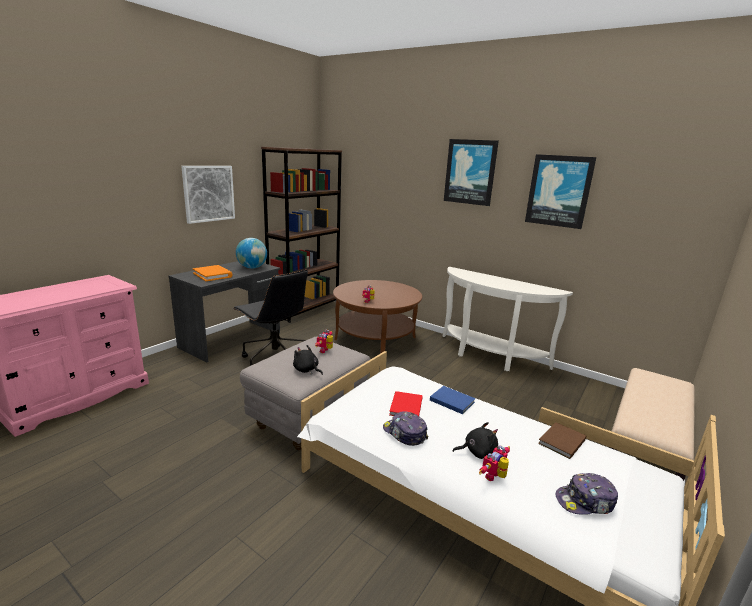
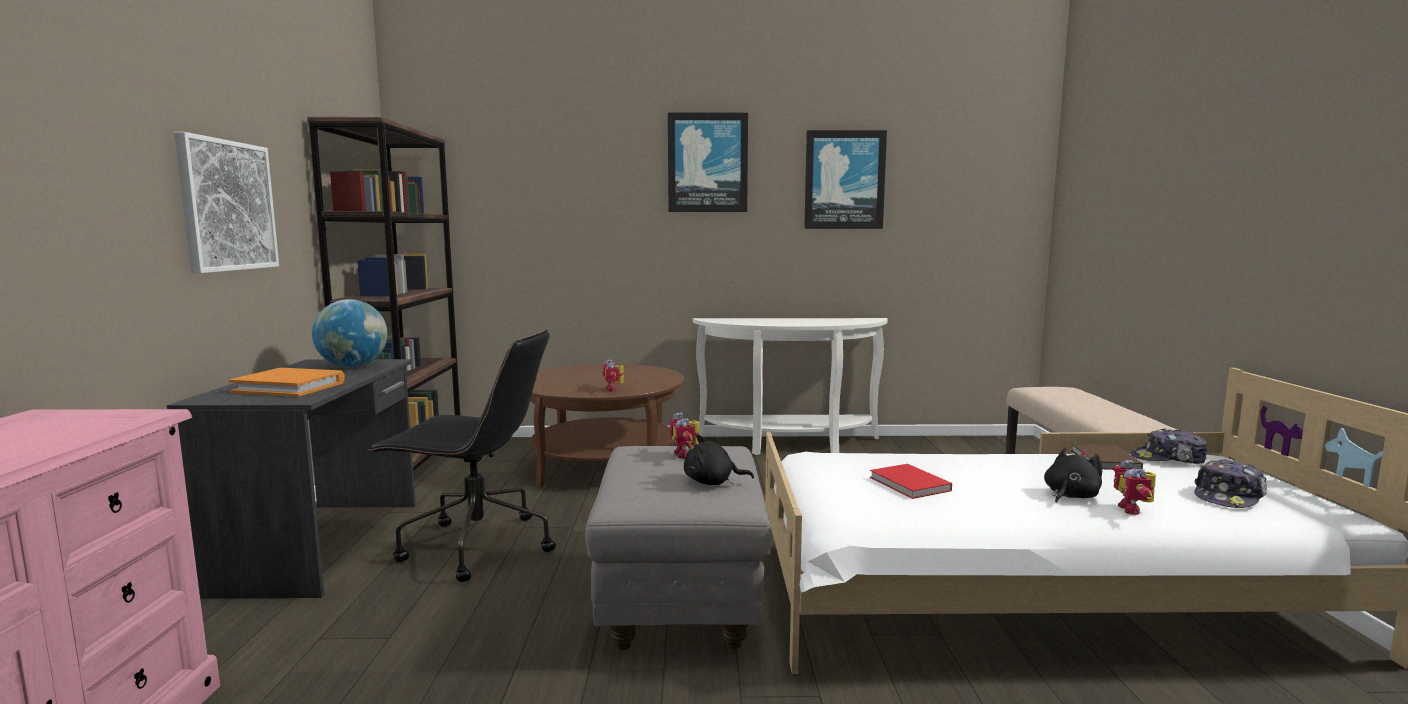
camera: 35 degrees left, 10 degrees down
(404, 434) = (971, 509): cap -> cap (1168, 459)
(451, 400) = (938, 462): blue book -> none

